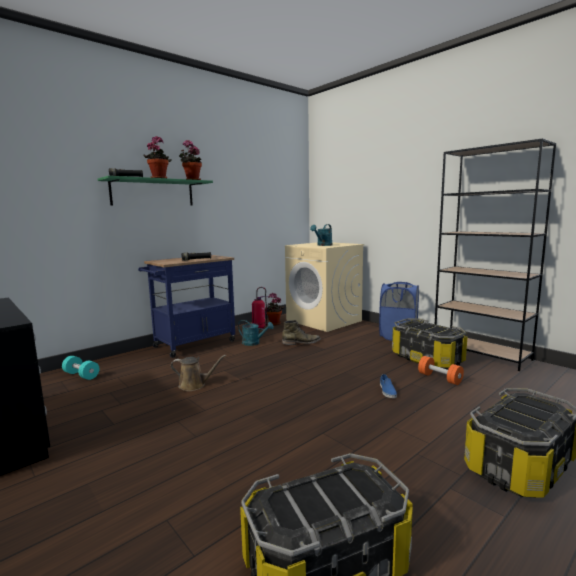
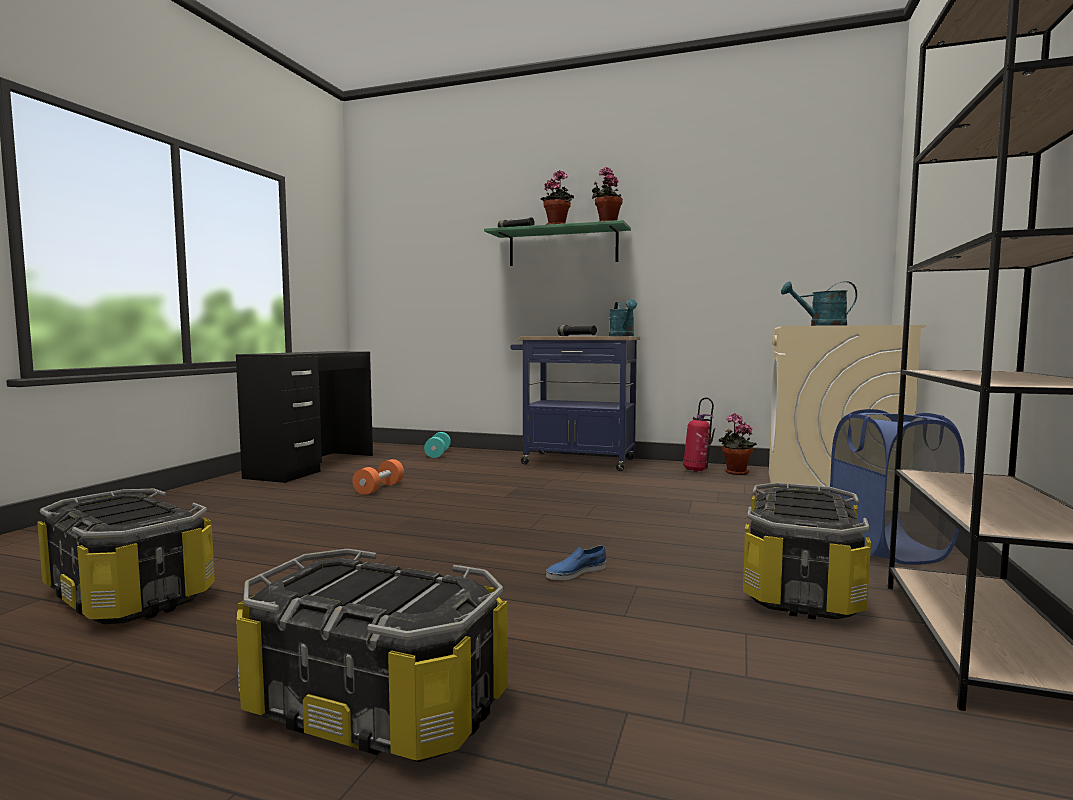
camera: 60 degrees right, 5 degrees down
(194, 385) = (461, 485): brown watering can -> none
(254, 343) = (633, 479): turquoise watering can -> turquoise watering can (623, 336)
(301, 343) = (686, 497): green boot -> none
(439, 378) = (706, 608): orange dumbbell -> orange dumbbell (379, 488)

